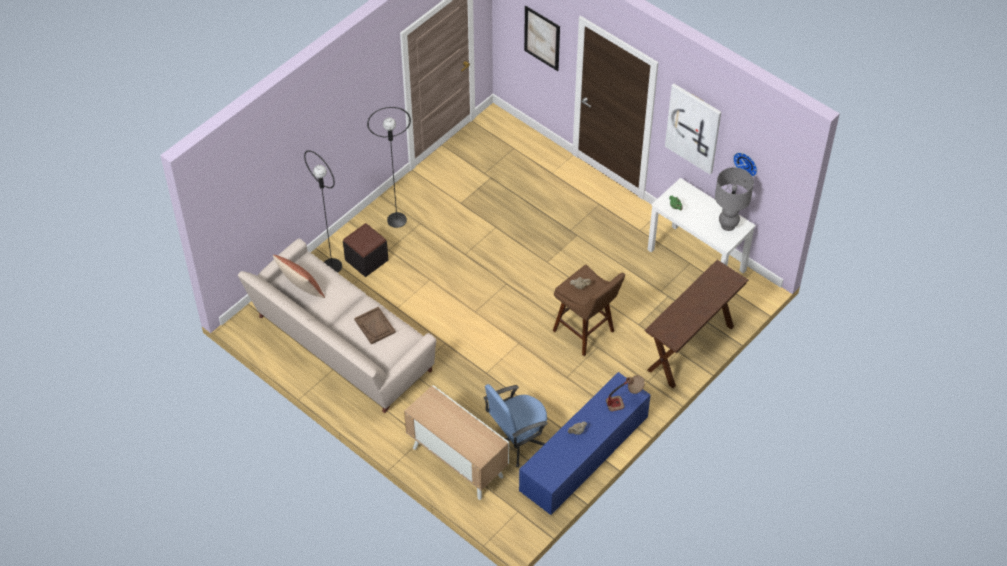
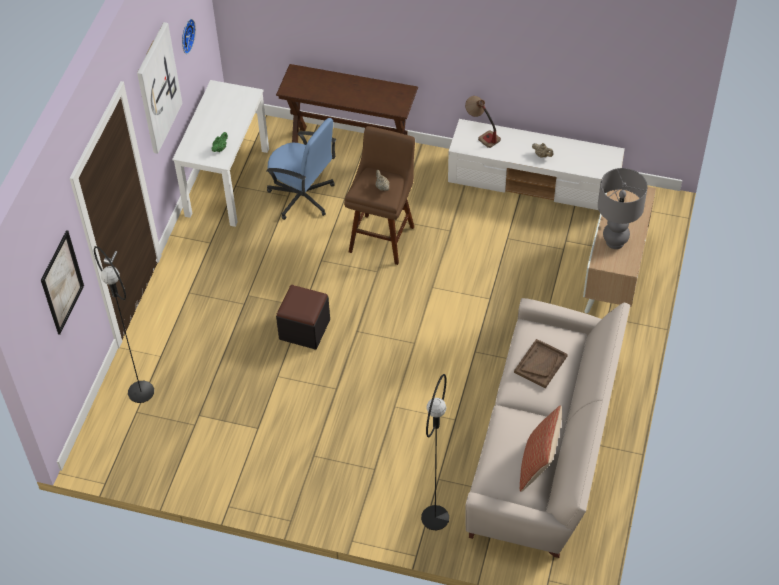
camera: 115 degrees left, 0 degrees up
(366, 260) = (403, 485): black ottoman -> black ottoman (304, 329)
(396, 220) = (322, 483): black floor lamp -> black floor lamp (141, 392)
(517, 440) = (554, 240): blue office chair -> blue office chair (302, 197)
(584, 456) = (534, 182): blue tv stand -> white tv stand
(728, 225) = (223, 99): grey table lamp -> grey table lamp (615, 242)

